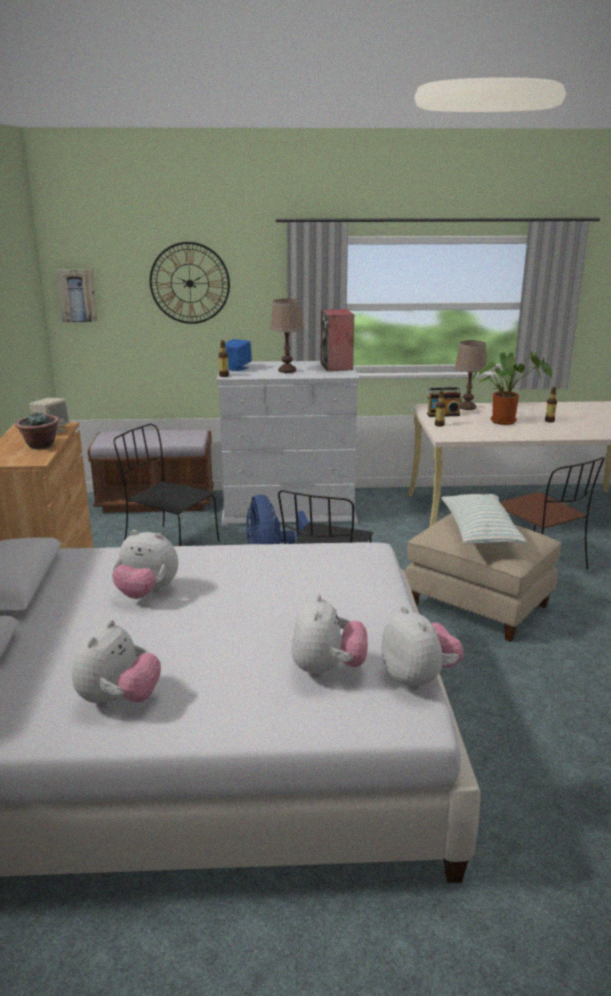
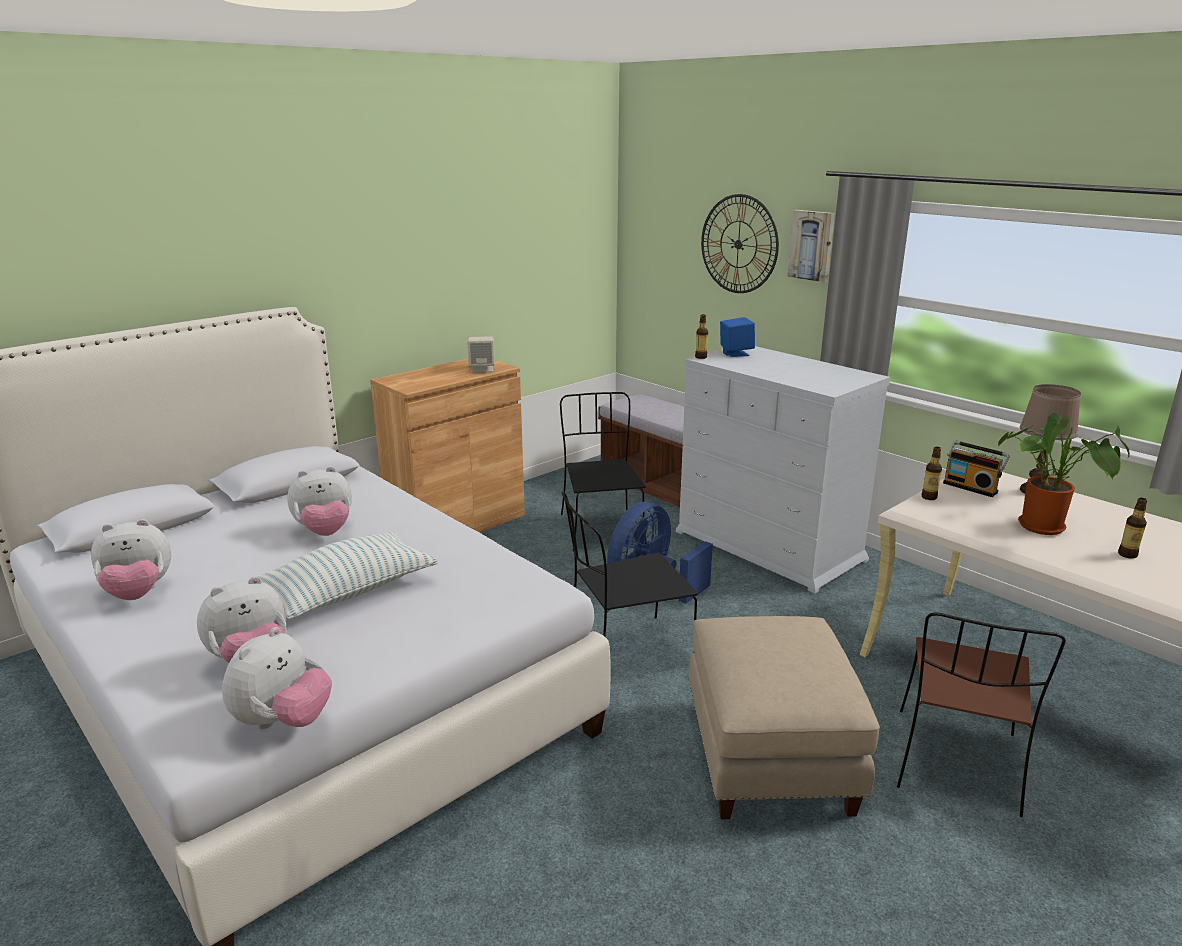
camera: 50 degrees right, 0 degrees up
(40, 445) = (444, 378): potted plant -> none
(77, 295) = (641, 244): picture -> picture (812, 245)
(146, 593) = (325, 532): plush toy -> plush toy turned 90 degrees counterclockwise
(287, 370) = (778, 368): brown table lamp -> none
(337, 366) = (848, 379): speaker -> none
(480, 533) = (764, 651): pillow -> pillow (348, 592)

